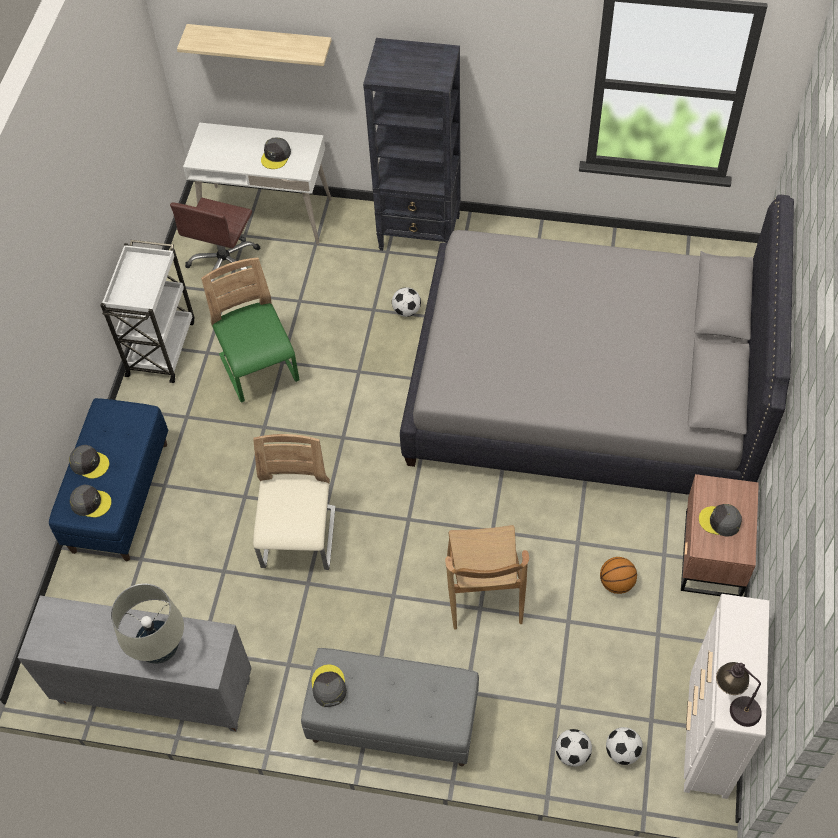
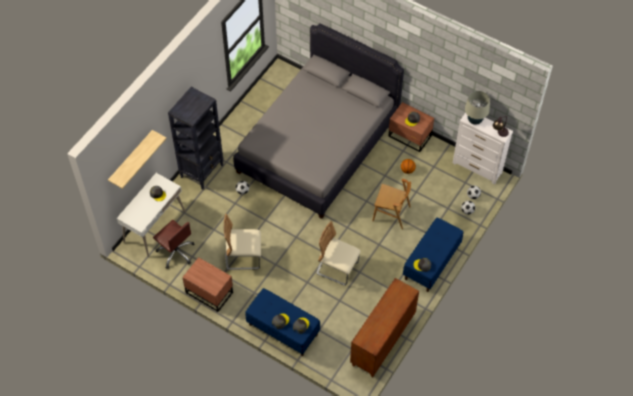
camera: 70 degrees left, 0 degrees up
(153, 692) = (383, 341): grey cabinet -> brown cabinet
(160, 649) = (394, 305): beige table lamp -> beige table lamp (474, 120)
(161, 346) = (209, 291): white cart -> brown nightstand
(259, 369) = (243, 256): green chair -> beige chair
(393, 722) = (431, 263): grey bench -> blue bench

